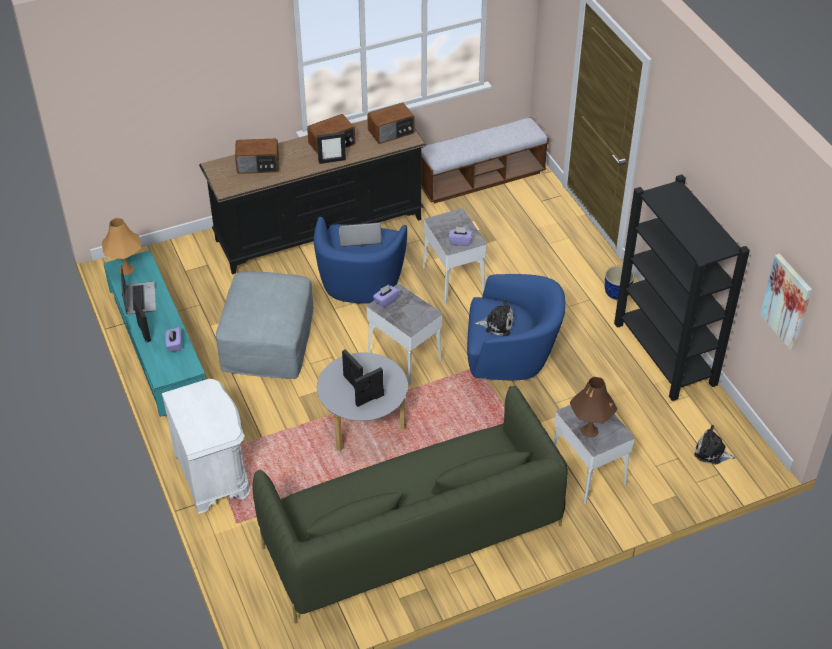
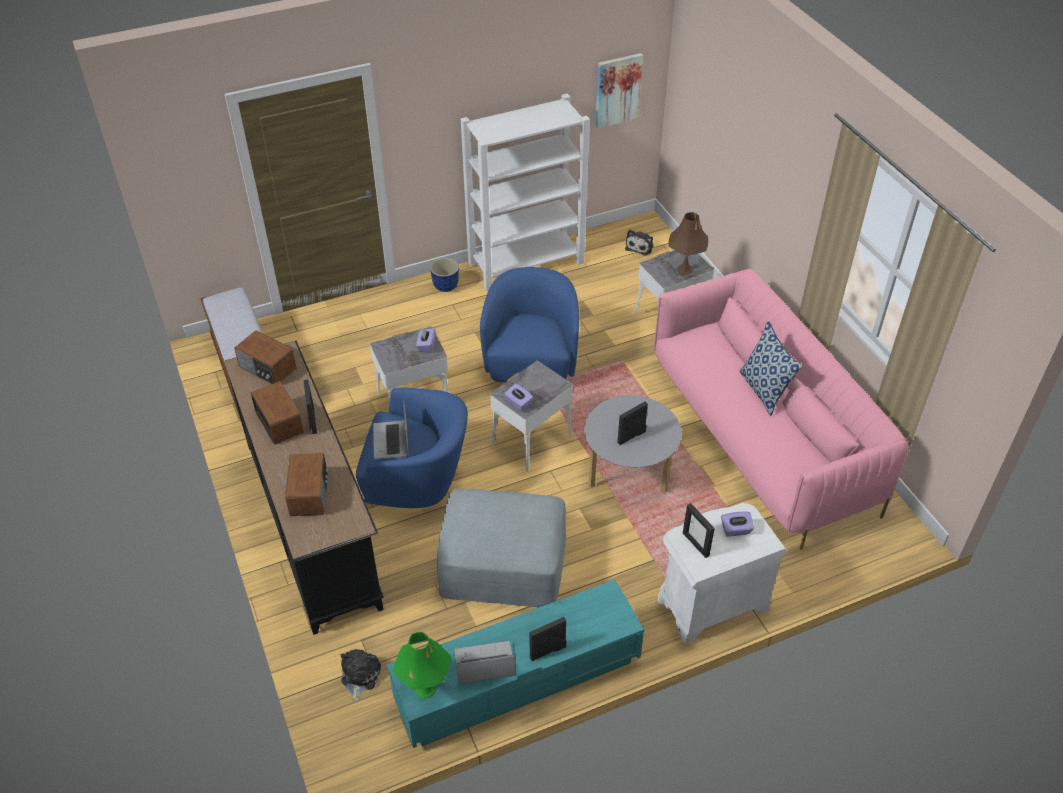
camera: 90 degrees left, 0 degrees up
(126, 269) = (425, 688): orange table lamp -> green table lamp
(174, 344) = (568, 615): purple tissue box -> purple tissue box (736, 530)
(370, 400) = (652, 423): picture frame -> picture frame (696, 544)
(391, 132) = (267, 368): radio -> radio turned 150 degrees clockwise
(411, 489) = (764, 391): none -> pillow
(411, 533) = (760, 434): green sofa -> pink sofa
(497, 324) = (535, 333): plush toy -> plush toy (359, 676)
(665, 353) = (526, 263): black bookcase -> white bookcase

